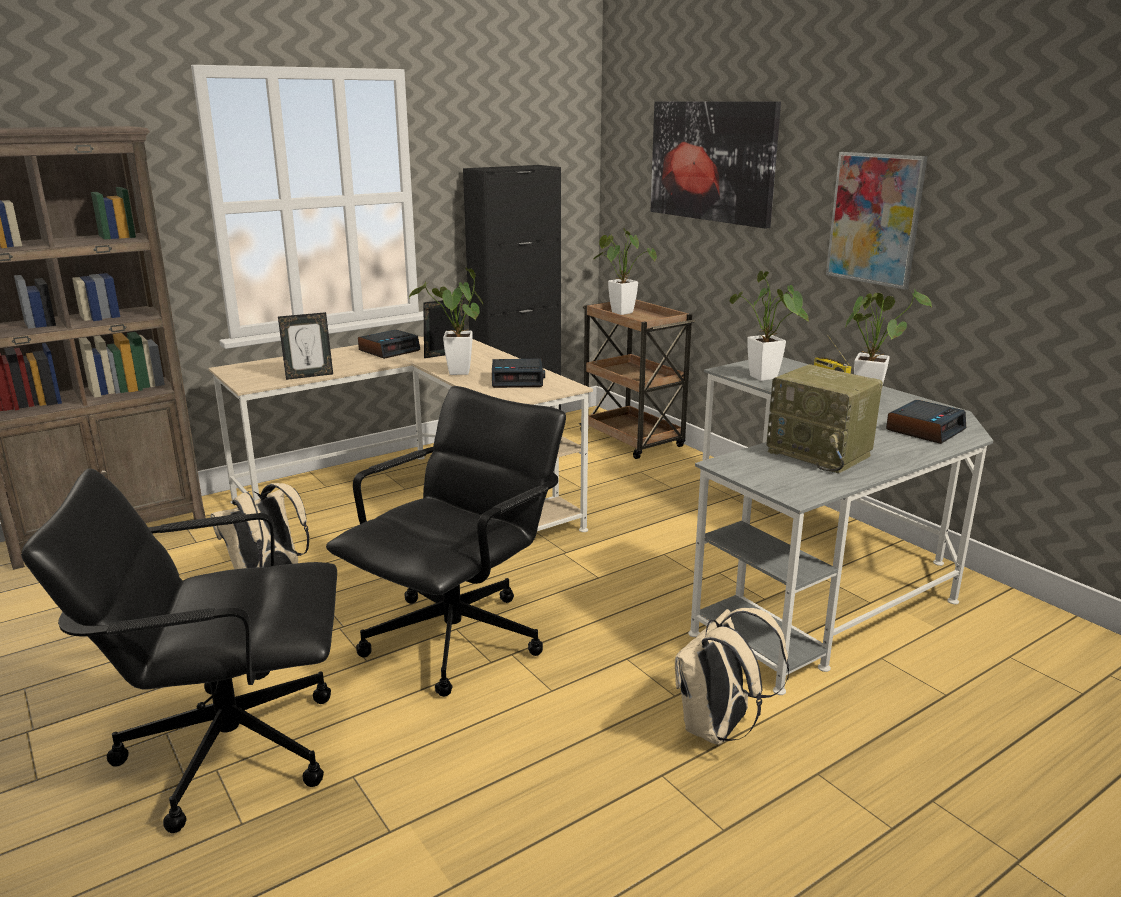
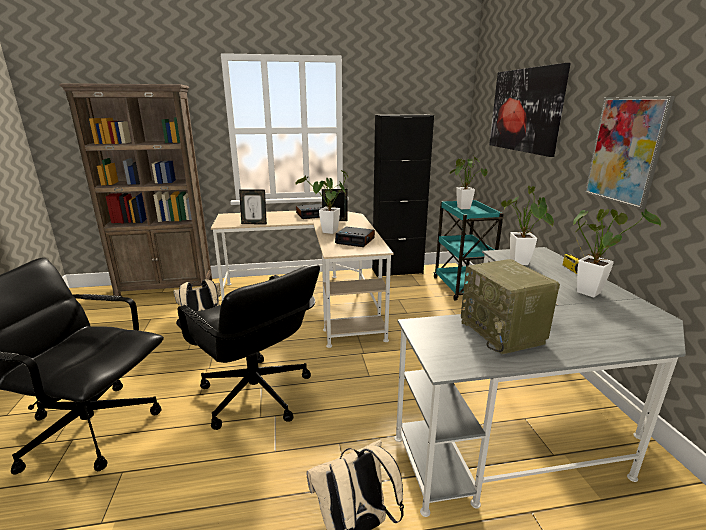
camera: 25 degrees right, 0 degrees up
(457, 639) = (255, 395): black office chair -> black office chair turned 75 degrees clockwise
(633, 440) = (461, 288): brown cart -> turquoise cart
(925, 429) = (620, 329): alarm clock -> none

